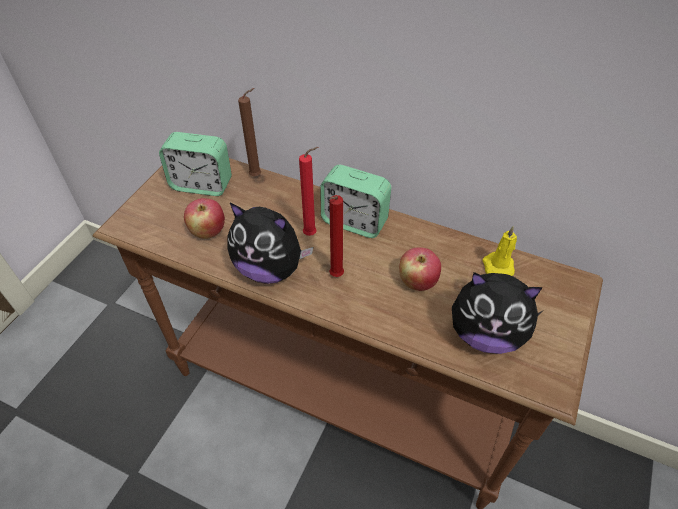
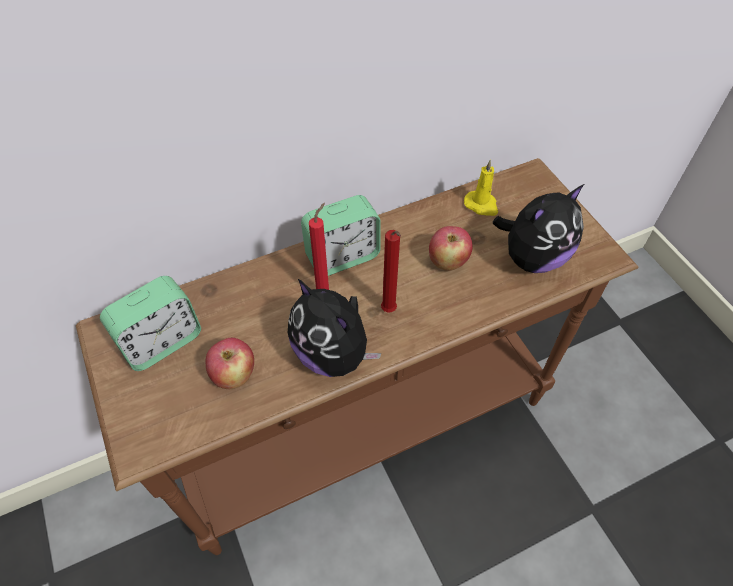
camera: 50 degrees left, 5 degrees up
(257, 176) = (204, 288): brown candle -> none
(270, 269) = (333, 354): plush toy -> plush toy turned 75 degrees clockwise

